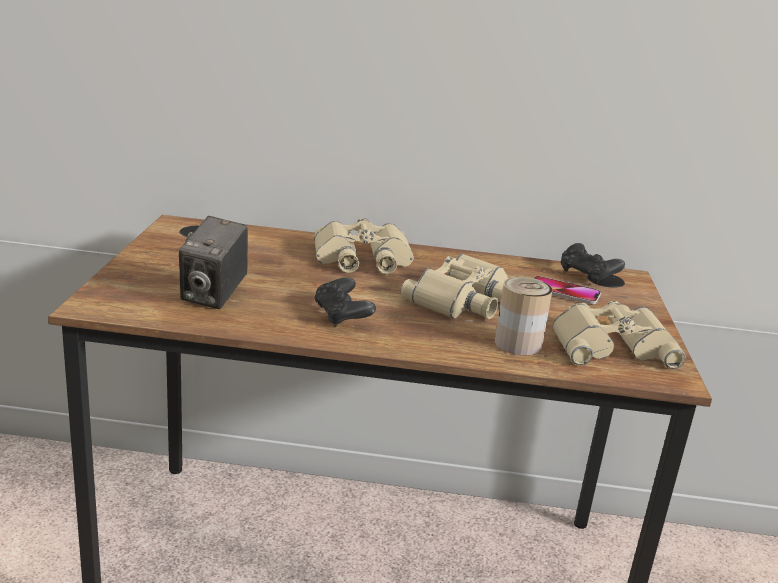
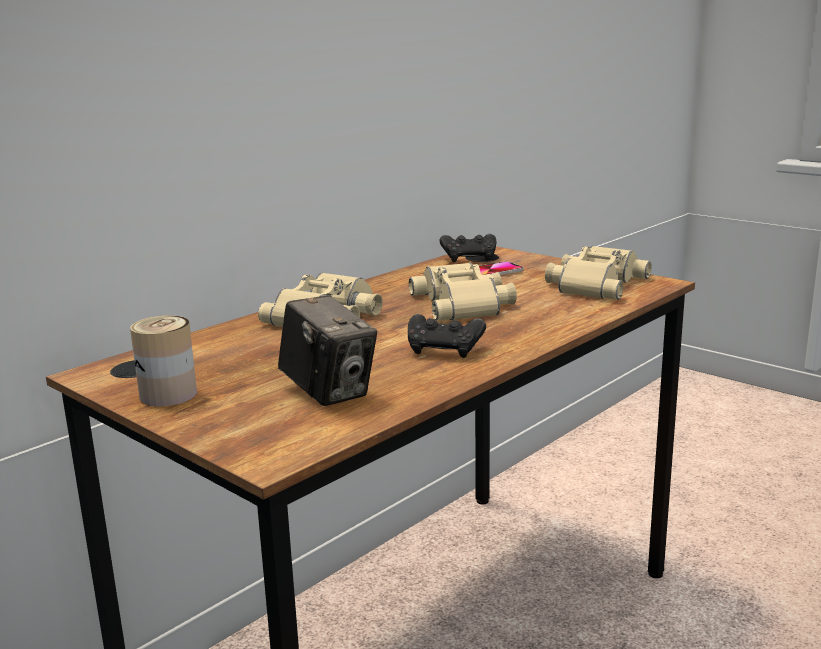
camera: 50 degrees left, 5 degrees down
(518, 344) = (564, 307): can -> can (168, 395)

